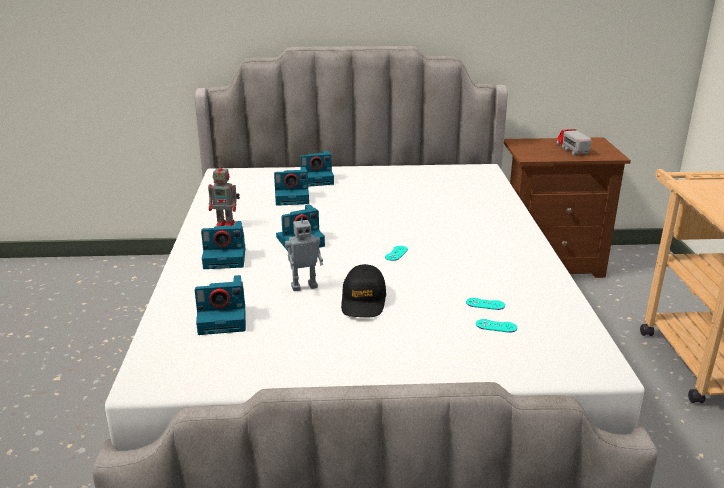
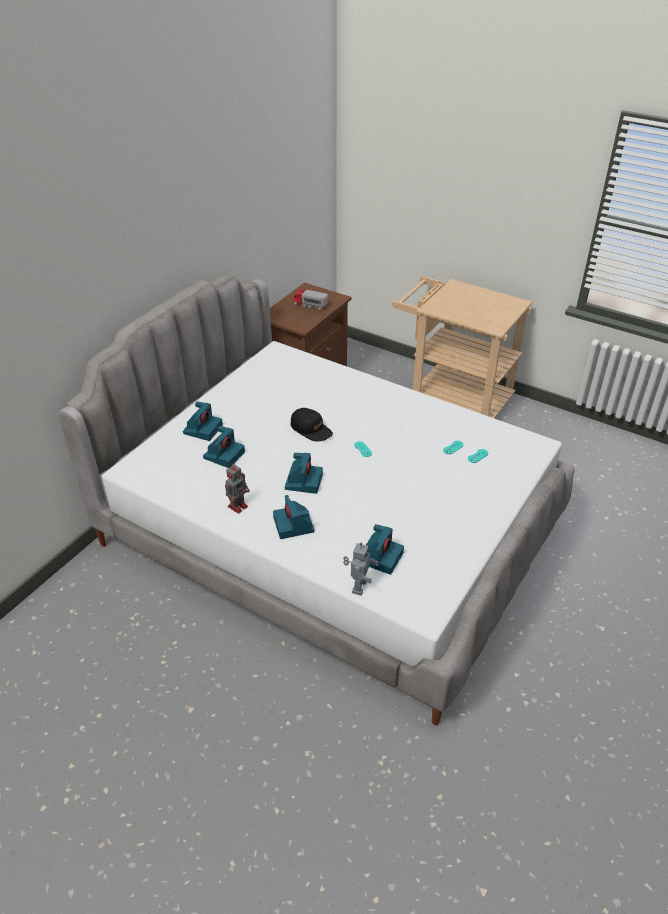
camera: 55 degrees left, 15 degrees up
(226, 258) = (294, 525): camera -> camera turned 135 degrees clockwise
(304, 286) = (369, 506): toy robot -> toy robot (358, 586)
(363, 301) = (410, 490): black cap -> black cap (311, 429)

